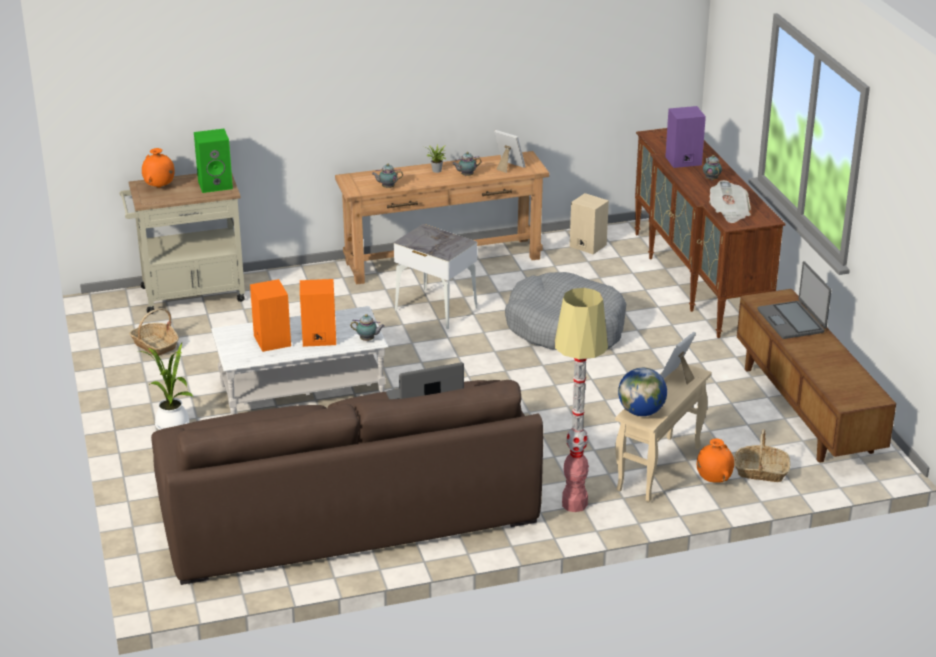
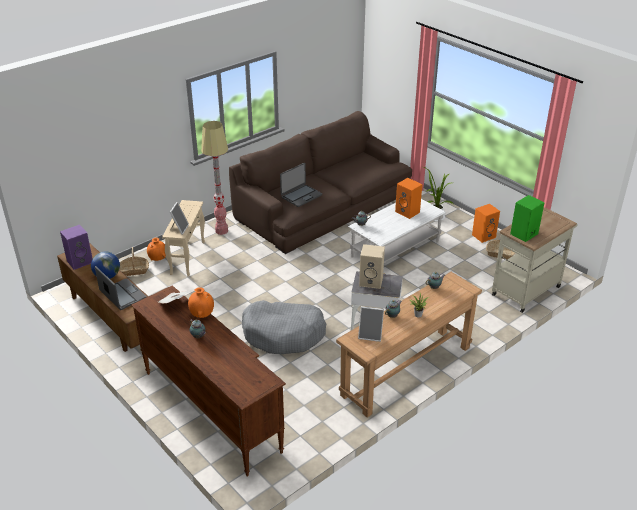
camera: 155 degrees right, 5 degrees up
(159, 187) = (552, 223): orange vase -> orange vase (202, 315)
(318, 338) = (386, 219): orange speaker -> orange speaker (484, 235)
(587, 246) = (314, 423): beige speaker -> beige speaker (371, 281)
(641, 412) = (191, 206): globe -> globe (107, 276)
(682, 161) = (228, 352): purple speaker -> purple speaker (80, 261)

